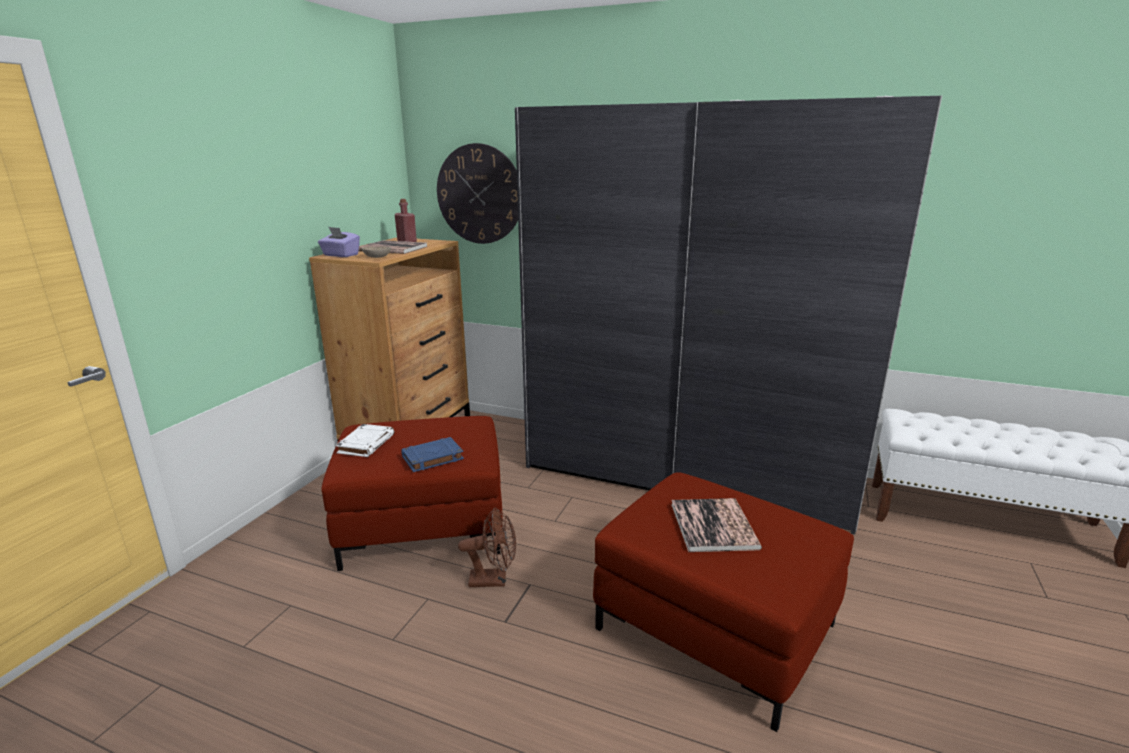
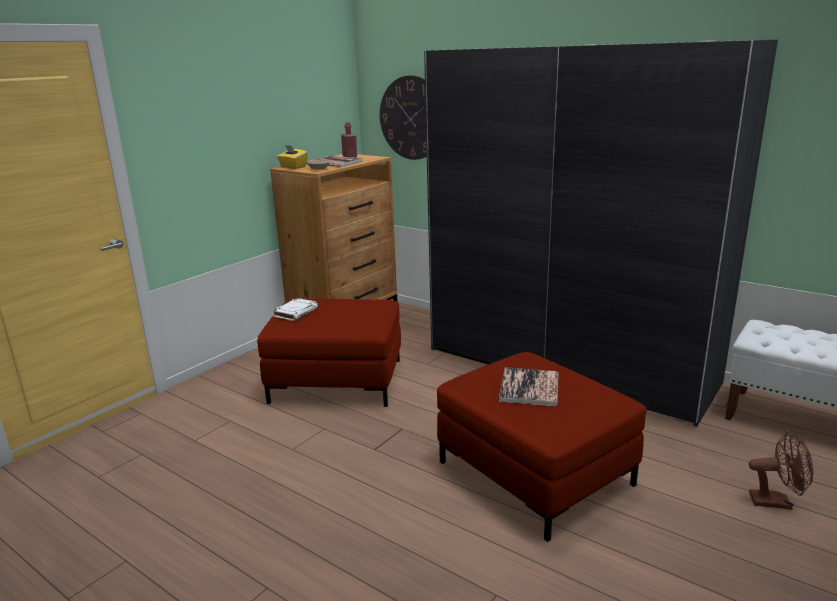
camera: 15 degrees right, 0 degrees up
(340, 255) = (293, 167): purple tissue box -> yellow tissue box
(432, 458) = (339, 325): blue book -> none
(494, 580) = (376, 422): brown fan -> brown fan (776, 502)

